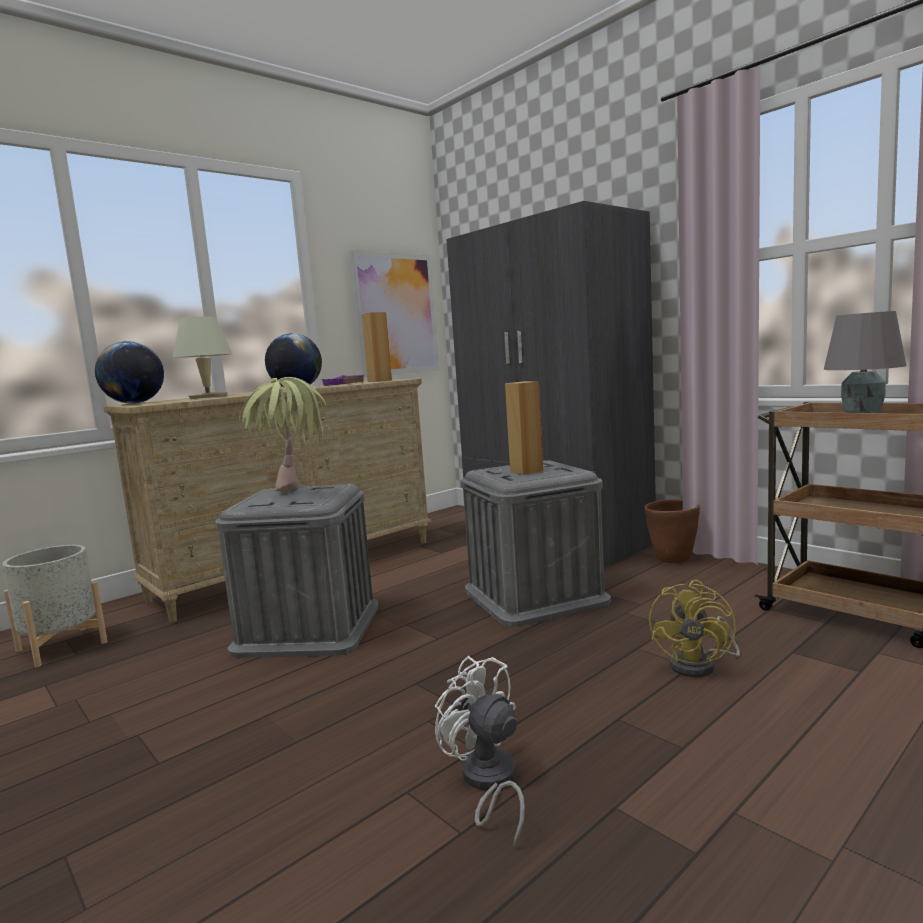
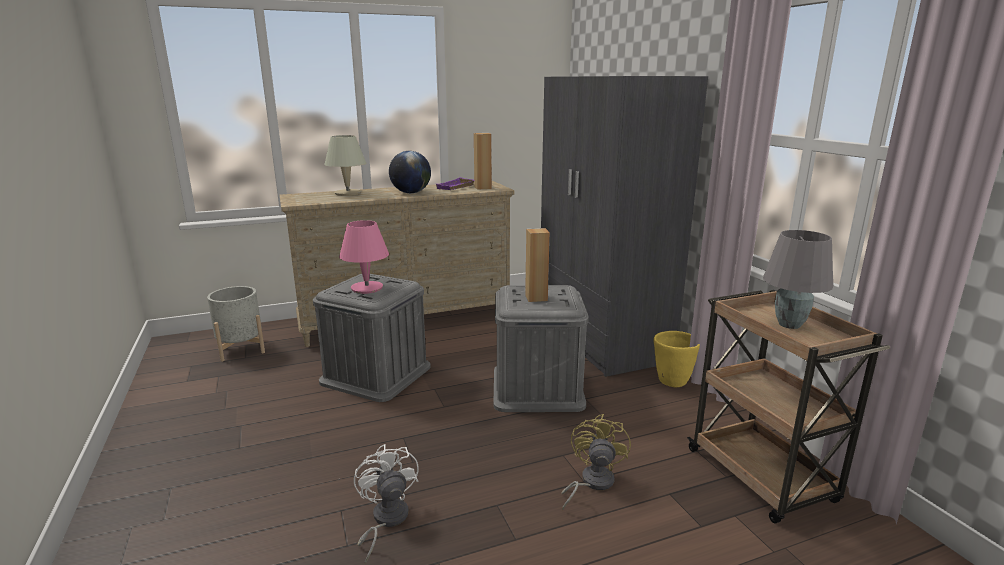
camera: 20 degrees right, 10 degrees up
(134, 403) = (297, 195): globe -> none
(292, 496) = (367, 288): potted plant -> pink table lamp
(395, 314) = (520, 123): picture -> none
(672, 559) = (672, 381): brown planter -> yellow planter
(700, 665) = (591, 483): yellow fan -> yellow fan turned 150 degrees clockwise

